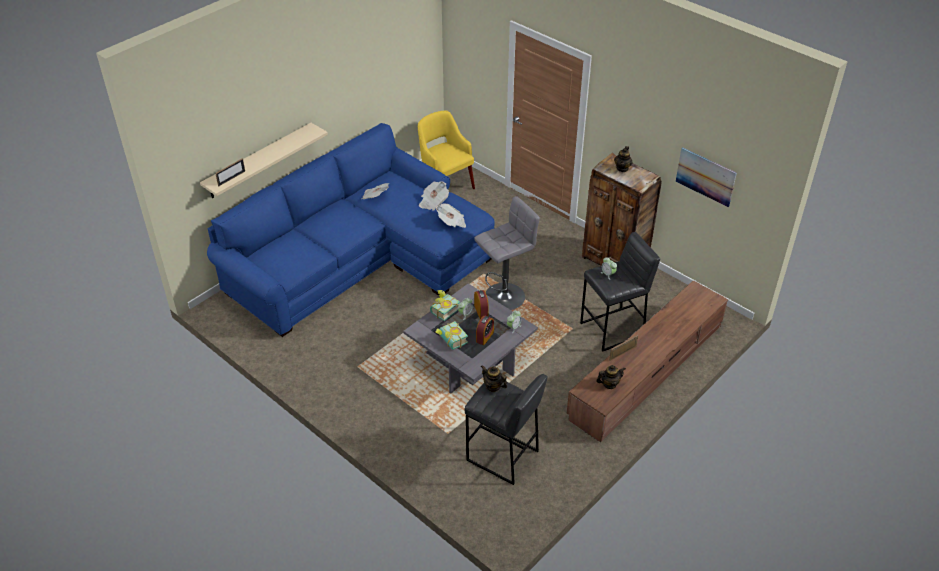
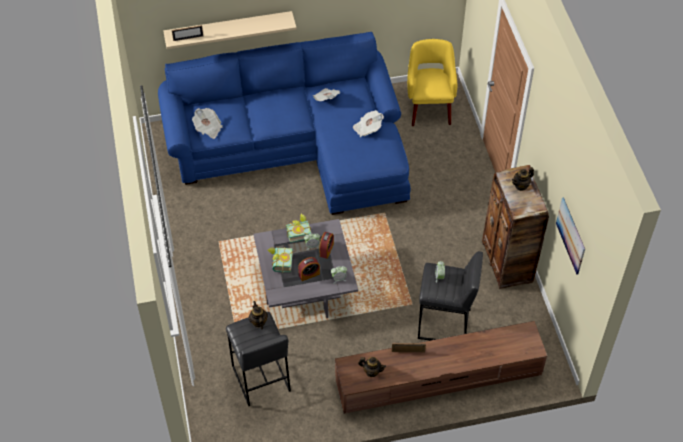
camera: 35 degrees right, 10 degrees up
(451, 222) = (365, 156): newspaper -> newspaper (208, 128)
(505, 297) = (383, 244): grey stool -> none

